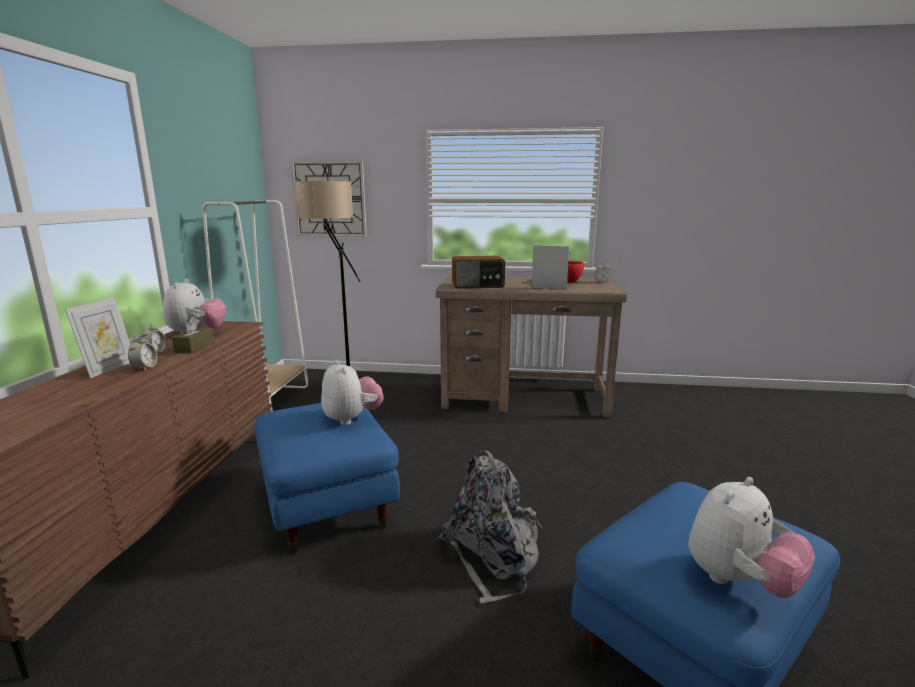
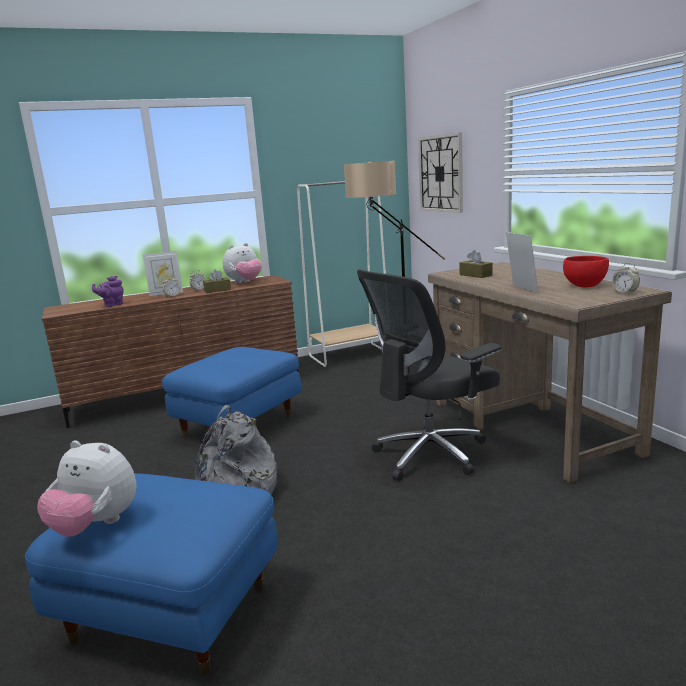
camera: 60 degrees right, 0 degrees up
(66, 404) = (112, 305): none -> purple teapot
(352, 419) = (245, 363): plush toy -> none
(478, 285) = (475, 275): radio -> brown tissue box
(521, 440) = (430, 453): none -> office chair

